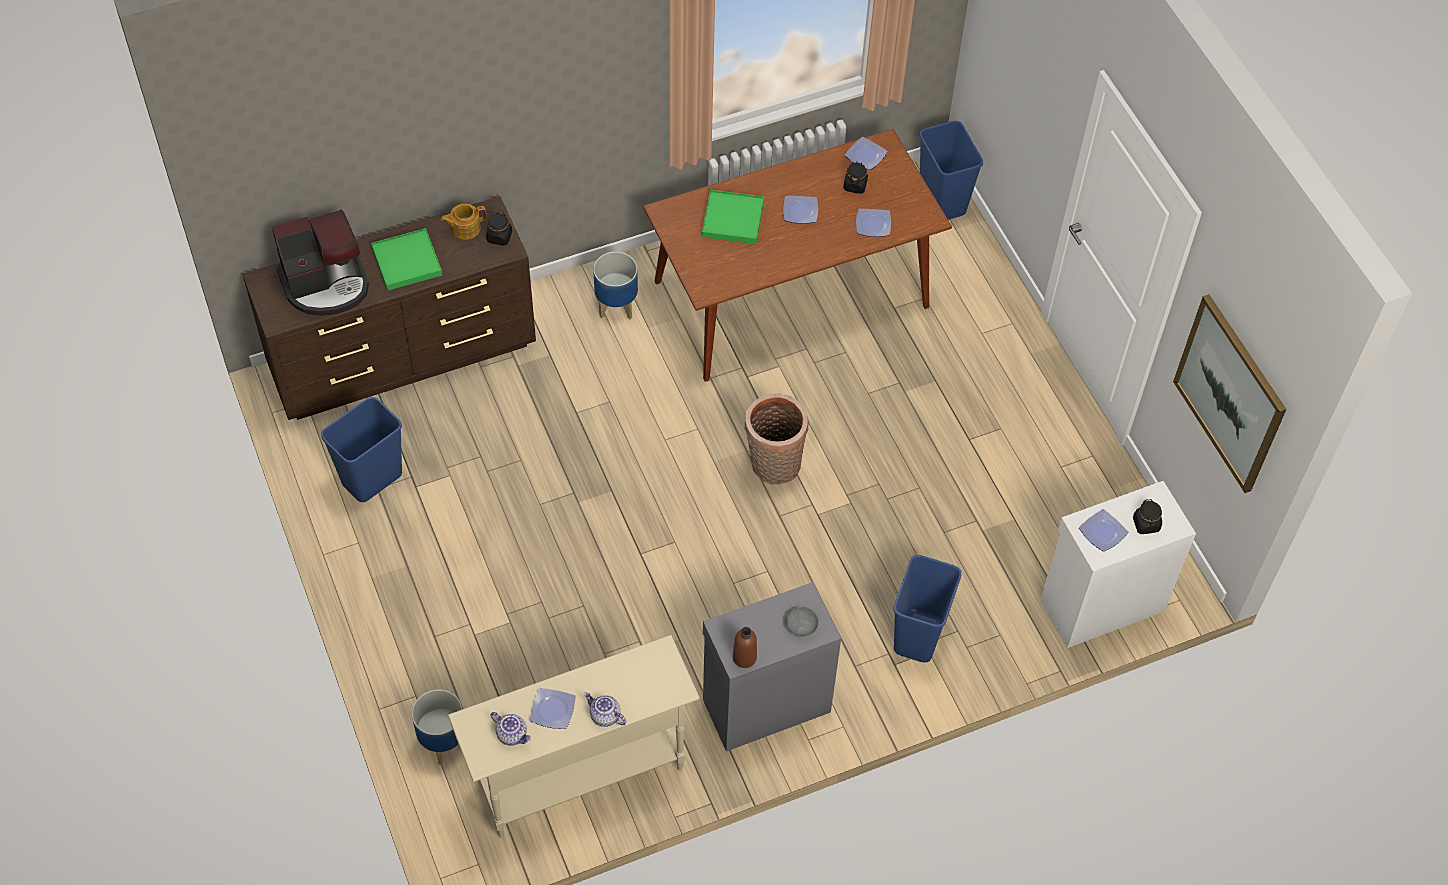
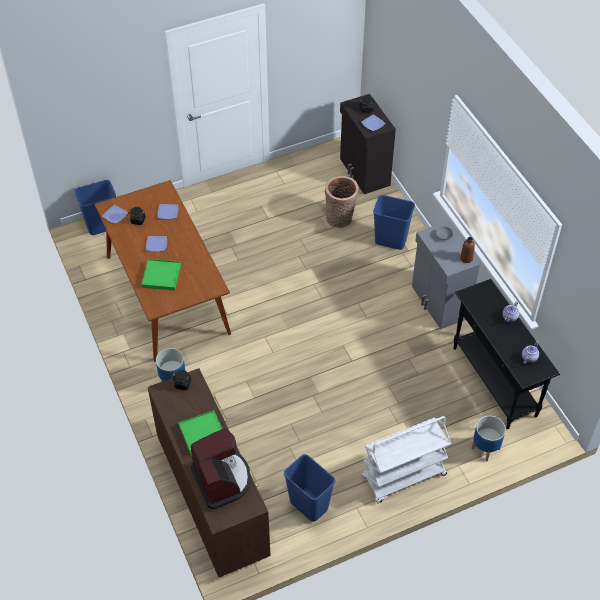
camera: 90 degrees left, 5 degrees down
(404, 612) = (403, 477): none -> white cart
(465, 228) = (175, 403): teapot -> none
(552, 709) = (510, 340): plate -> none
(579, 775) = (494, 382): beige console table -> black console table
(773, 467) = (289, 301): basket -> basket (340, 219)
(1100, 604) = (364, 172): white cabinet -> black cabinet
(1230, 393) = (322, 46): picture -> none

